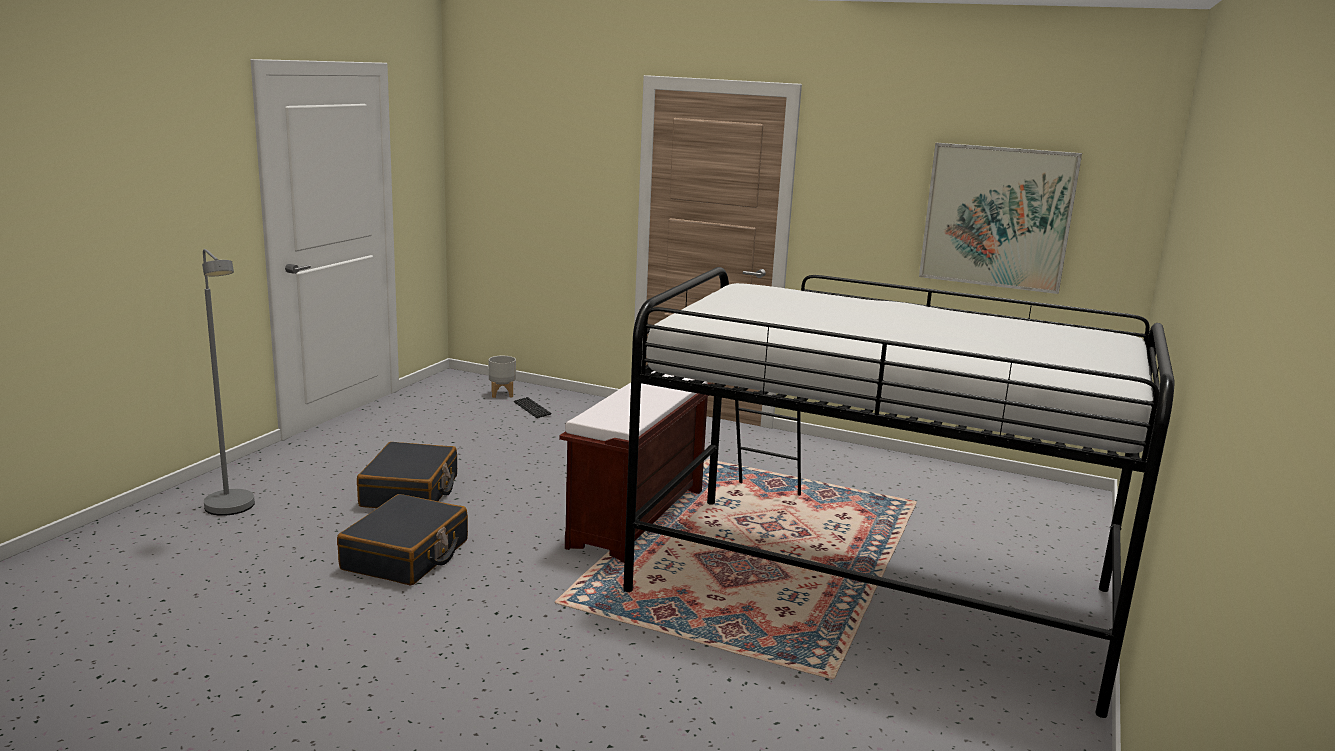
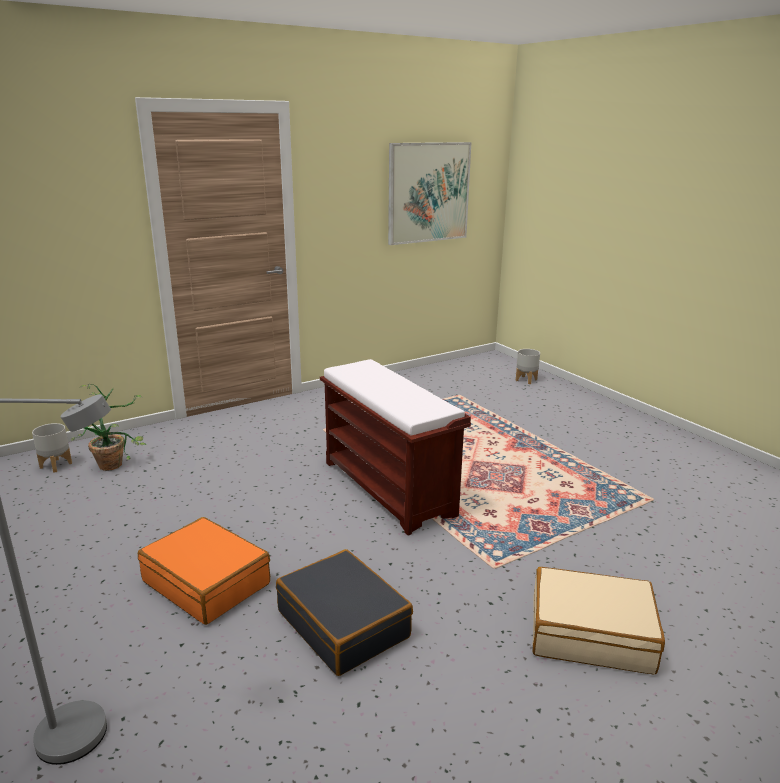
camera: 55 degrees left, 5 degrees up
(410, 491) = (207, 582): black suitcase -> orange suitcase
(497, 675) = (591, 633): none -> beige suitcase
(532, 409) = (116, 462): keyboard -> potted plant
(866, 586) = (551, 449): black bed -> none
(1050, 531) = (526, 380): none -> grey planter

